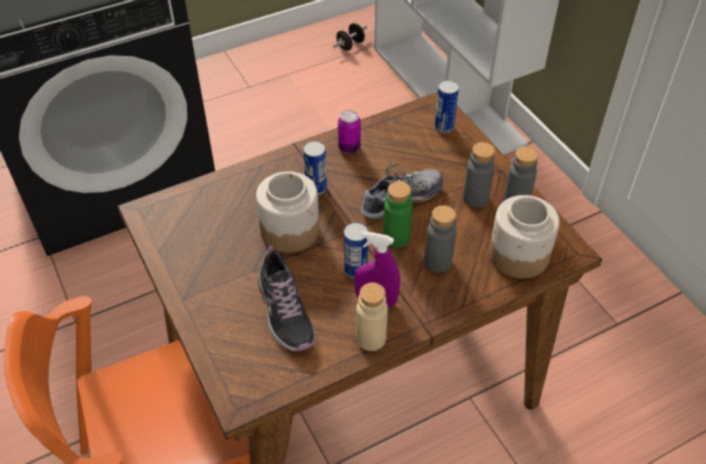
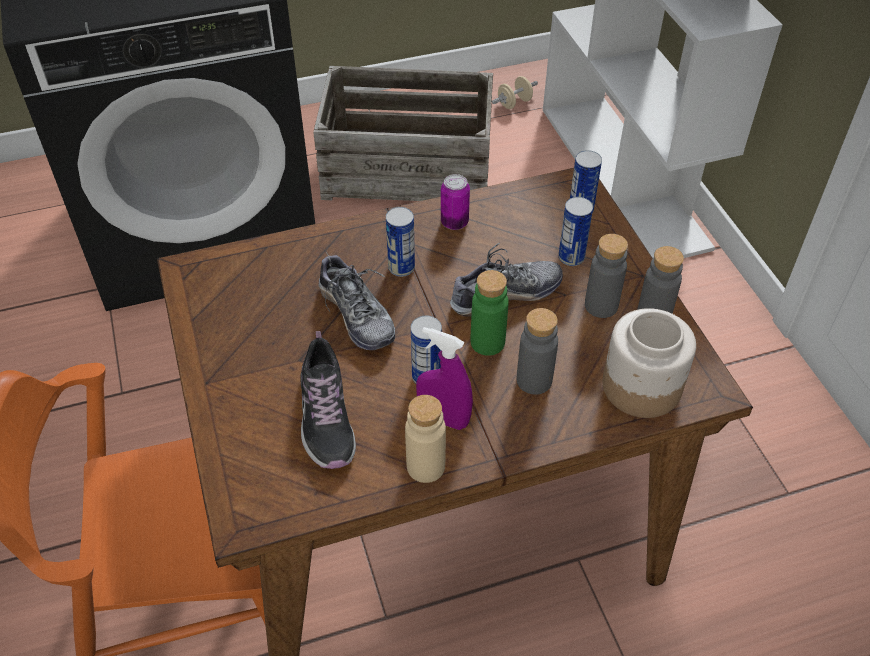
camera: 10 degrees right, 0 degrees up
(274, 109) = (407, 169): none -> crate
(290, 230) = (356, 315): jar -> shoe
(350, 45) = (514, 103): black dumbbell -> beige dumbbell
(445, 164) = (571, 257): none -> can

